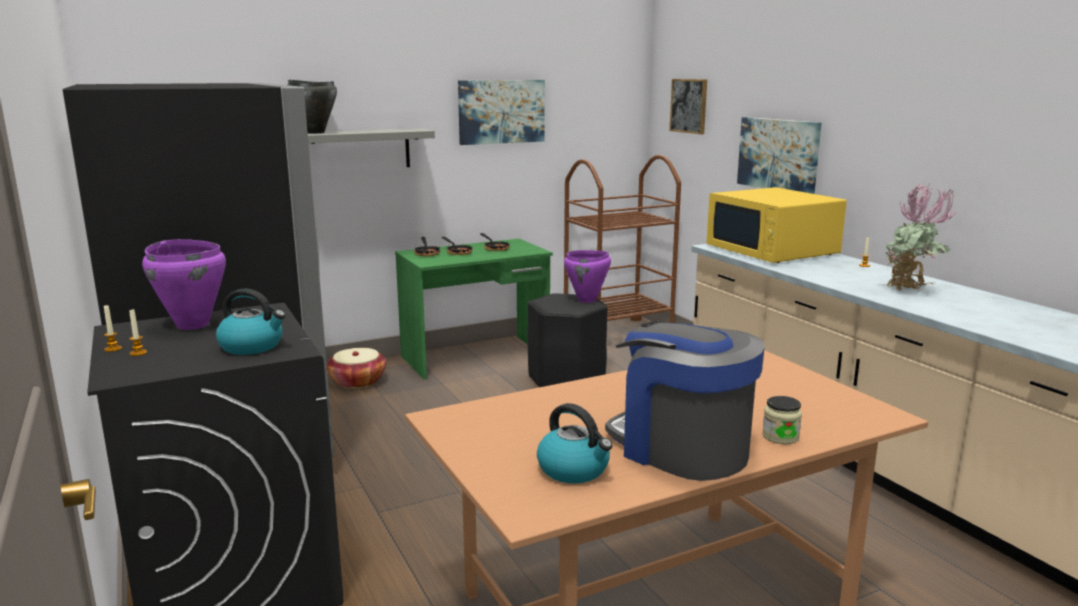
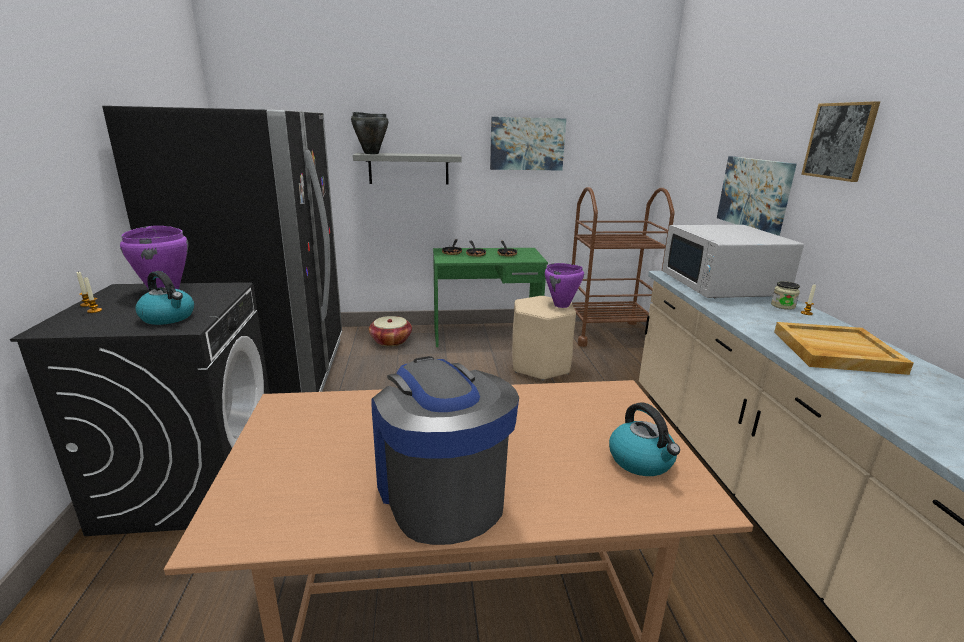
camera: 20 degrees right, 5 degrees up
(566, 379) = (540, 366): black stool -> beige stool
(574, 470) = (317, 491): kettle -> kettle (641, 461)
(689, 106) = (691, 145): picture -> picture (839, 141)
(772, 250) = (721, 285): yellow microwave -> white microwave
(780, 436) = (556, 503): jar -> jar (783, 306)
(910, 291) = (835, 351): potted plant -> beige tray

